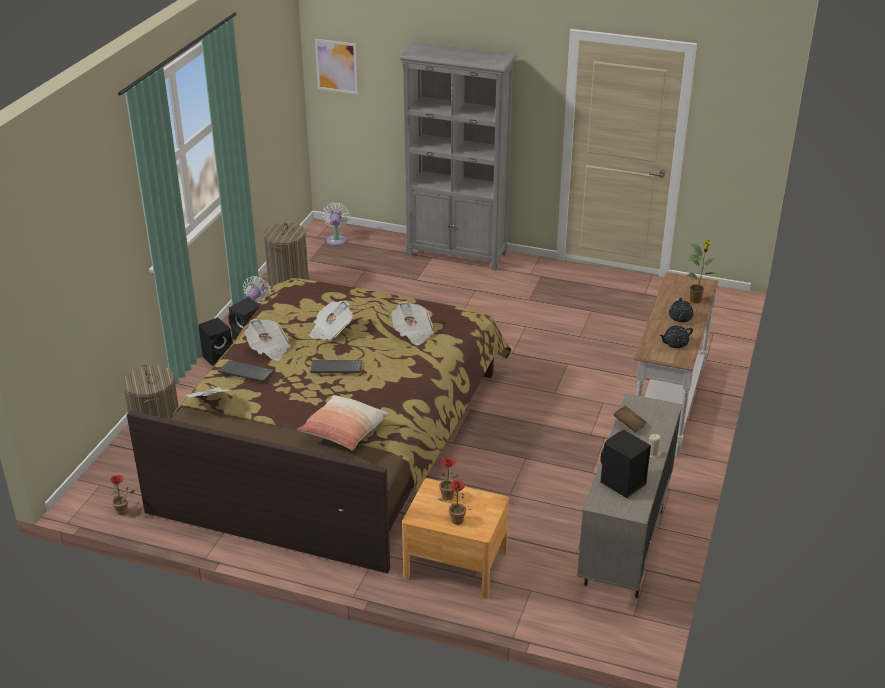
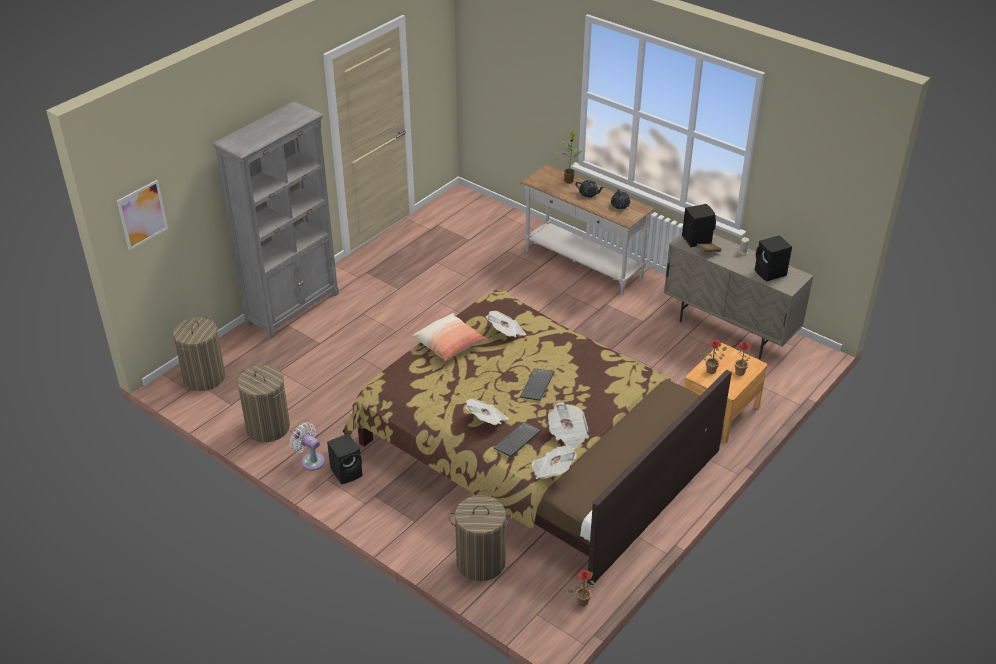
camera: 70 degrees left, 5 degrees up
(219, 357) = (370, 499): black speaker -> black speaker (696, 239)
(330, 331) = (477, 377): newspaper -> newspaper (568, 435)
(336, 239) = (204, 377): white fan -> laundry basket
(344, 432) = (630, 399): pillow -> pillow (449, 345)

